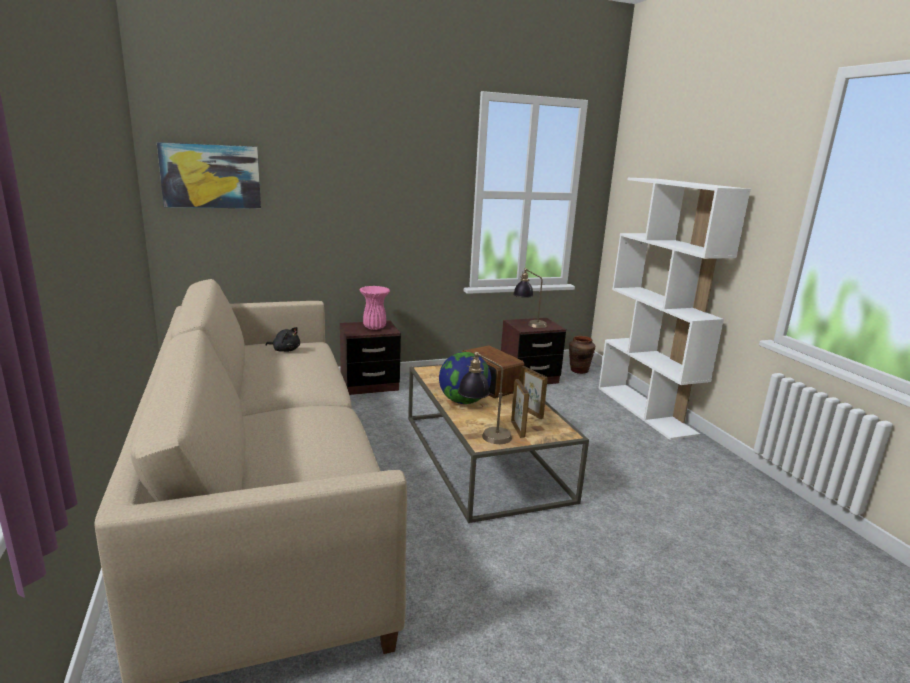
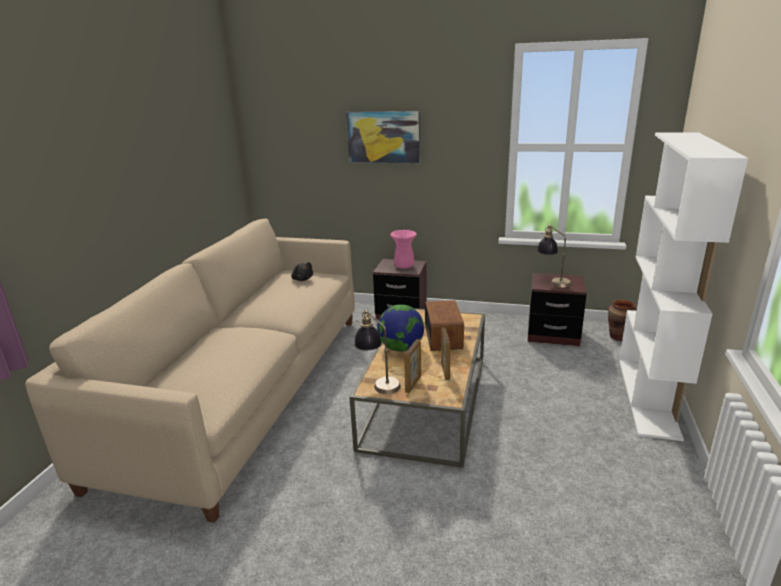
camera: 35 degrees right, 5 degrees up
(211, 176) = (285, 136): picture -> picture (383, 137)

